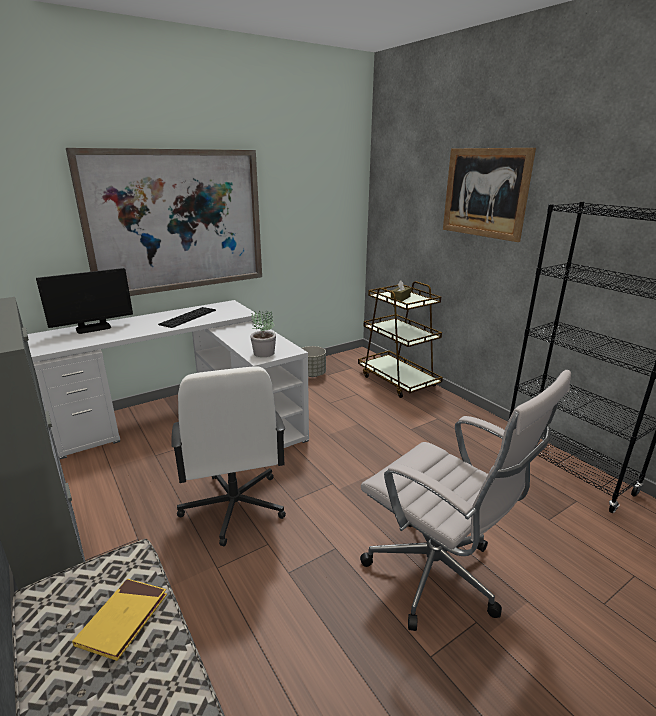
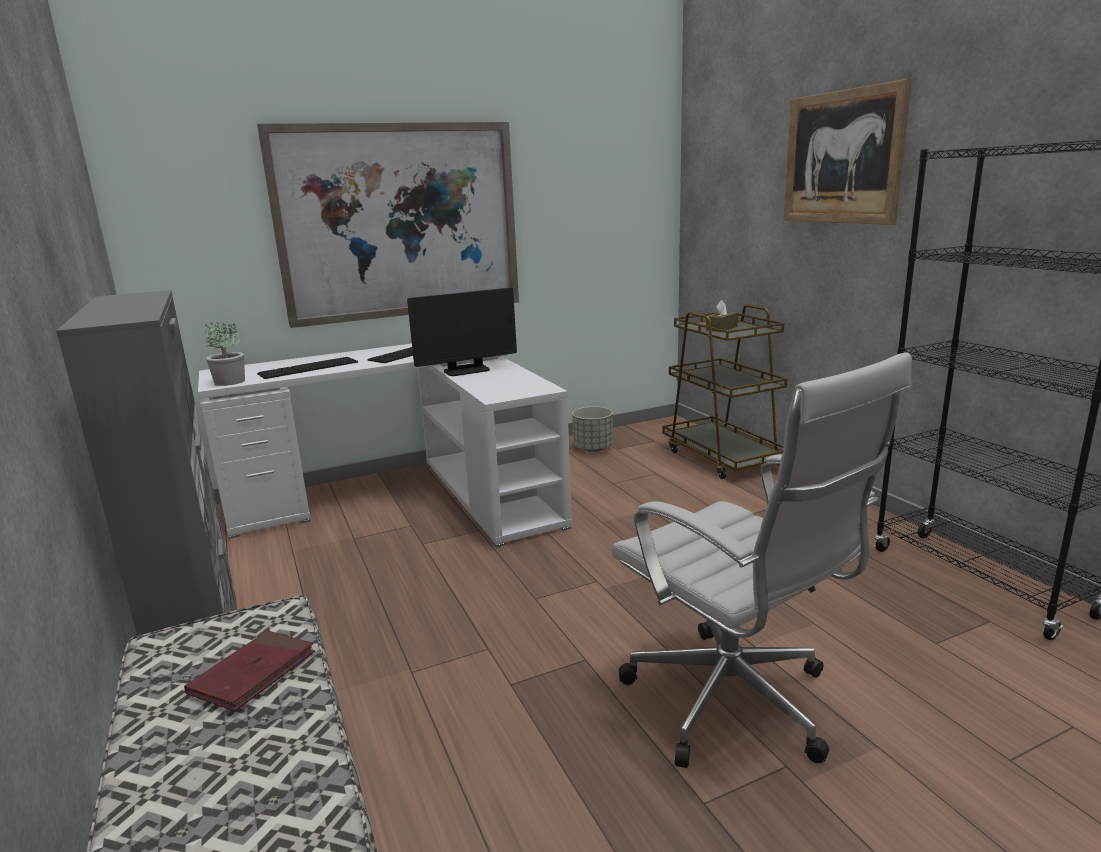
camera: 10 degrees right, 5 degrees down
(93, 328) = (283, 364): monitor -> monitor (466, 370)
(114, 332) = (308, 368): none -> keyboard
(123, 620) = (253, 674): yellow book -> red book
(234, 507) = (449, 602): white office chair -> none
(264, 353) = (504, 391): potted plant -> potted plant (230, 382)

